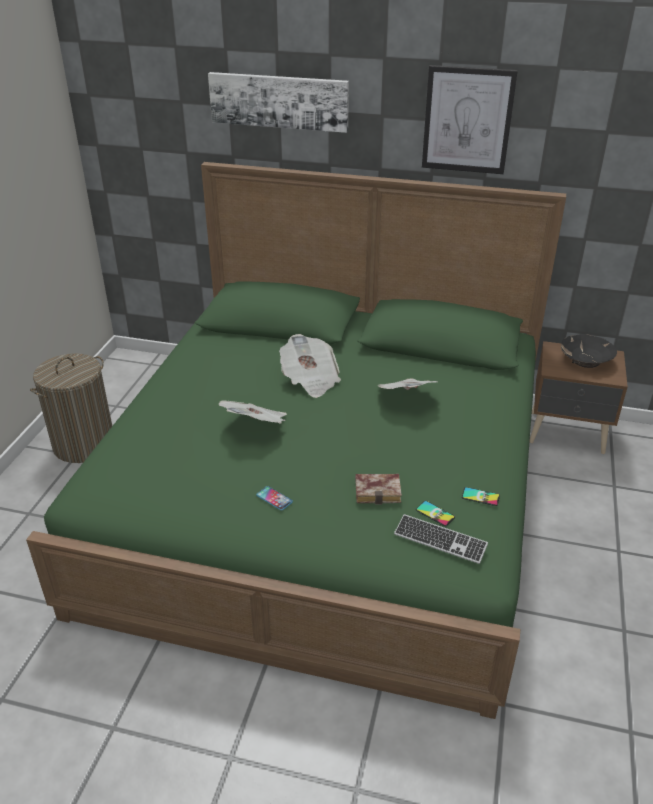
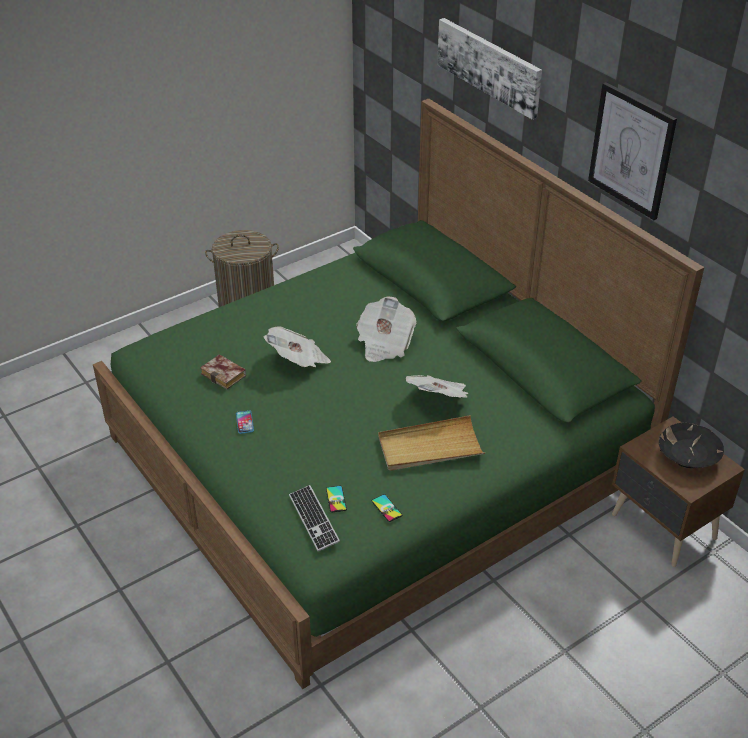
camera: 40 degrees right, 5 degrees up
(379, 491) = (319, 459): book -> book (225, 375)
(448, 434) = (430, 447): none -> beige tray

